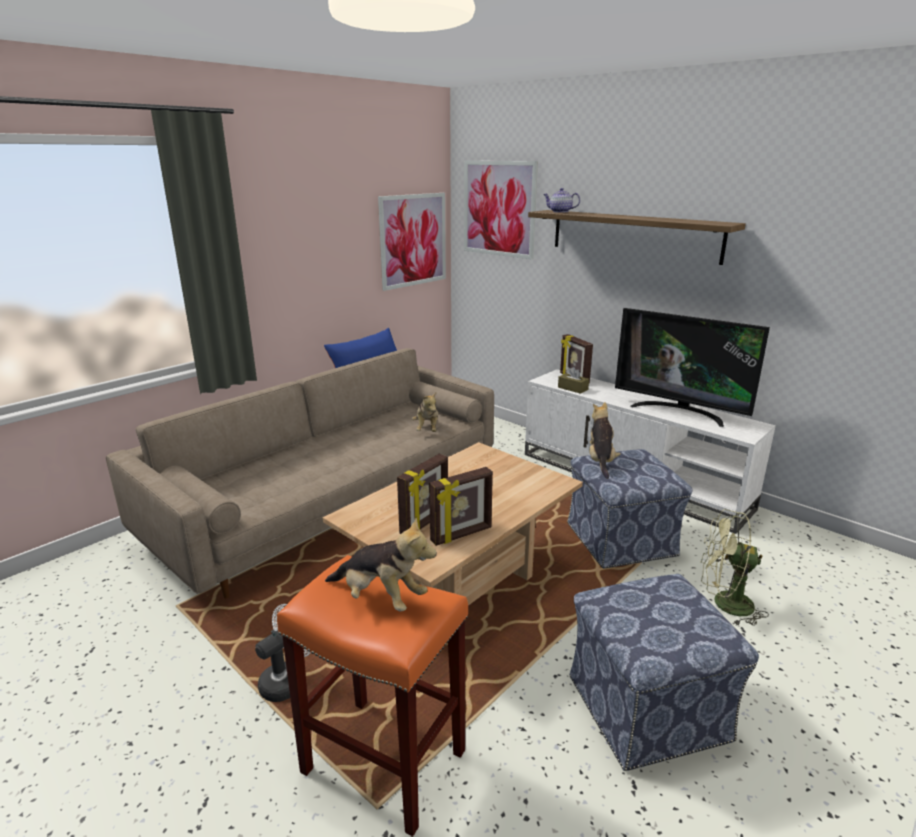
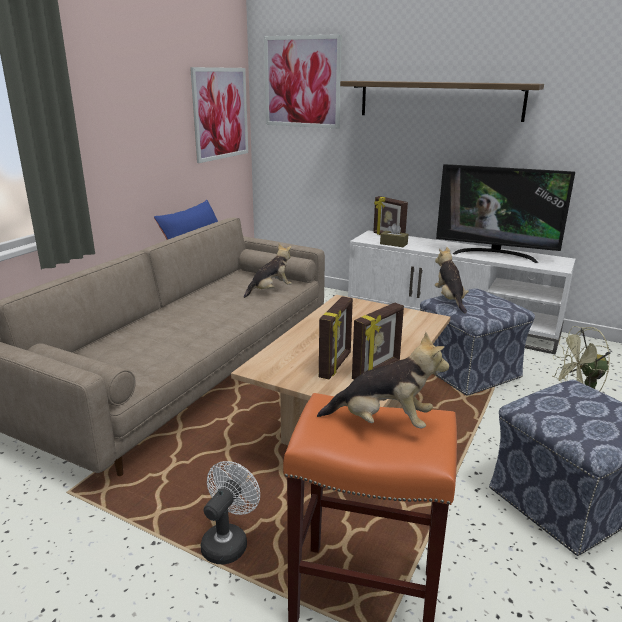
camera: 15 degrees left, 0 degrees up
(427, 429) = (270, 291): plush toy -> plush toy turned 105 degrees counterclockwise
(560, 211) = (369, 80): teapot -> none

